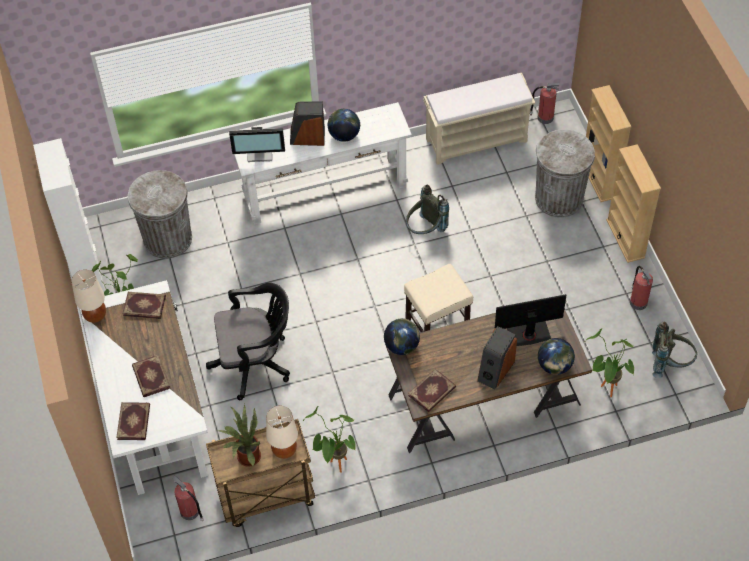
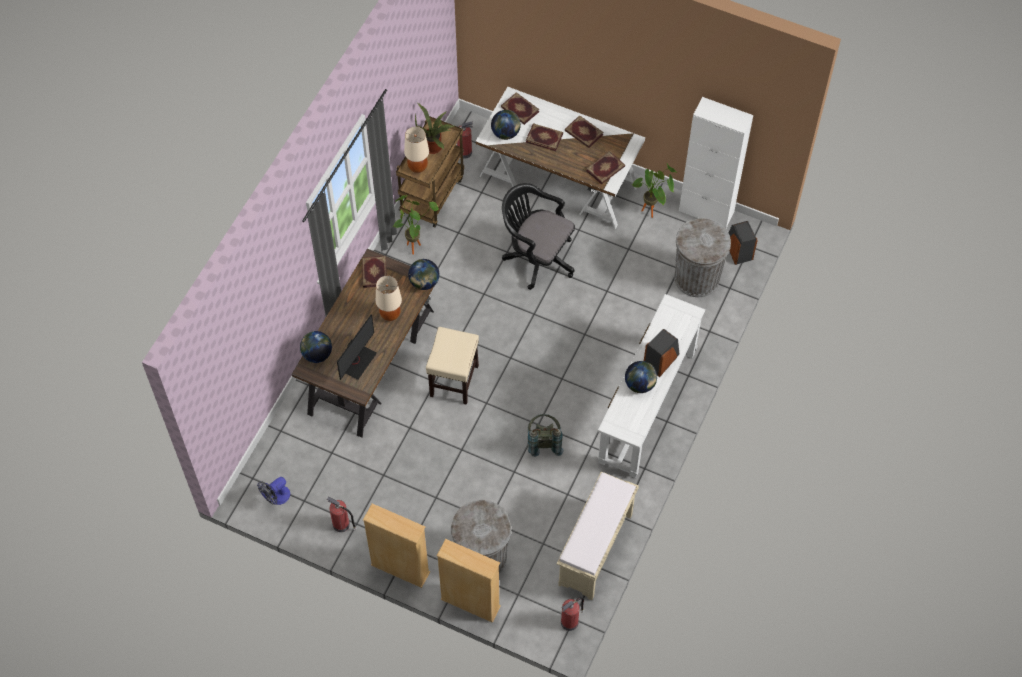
camera: 130 degrees right, 5 degrees up
(95, 315) = (624, 139): beige table lamp -> beige table lamp (390, 314)
(117, 351) = (583, 133): none -> book
(174, 411) = (505, 133): none -> globe
(255, 362) = (536, 257): black office chair -> black office chair turned 90 degrees clockwise
(260, 153) = (675, 319): monitor -> none
(495, 370) = (351, 319): speaker -> speaker (738, 250)
(605, 390) = (301, 438): potted plant -> none
(670, 363) = (276, 497): grey backpack -> fan

